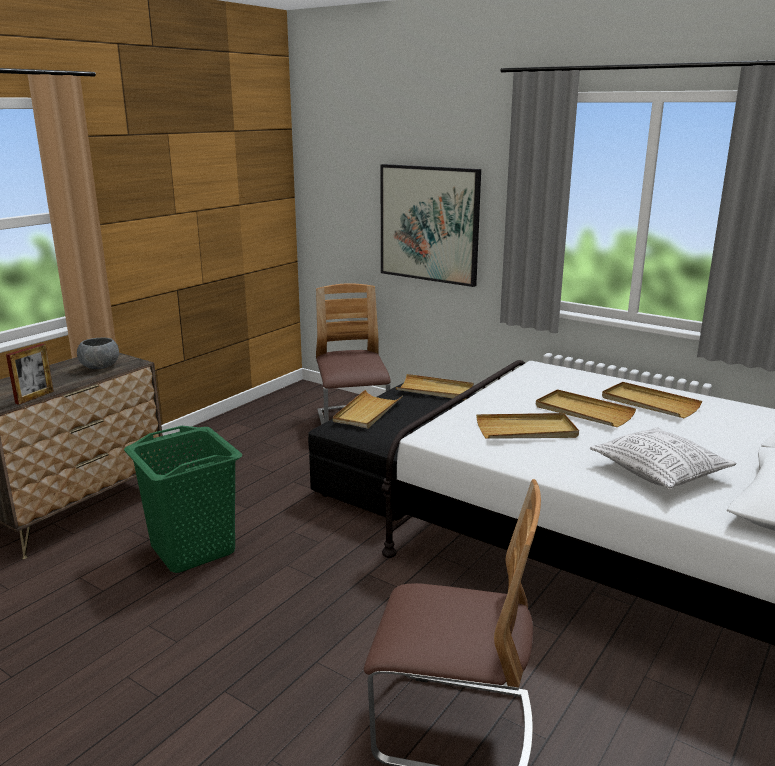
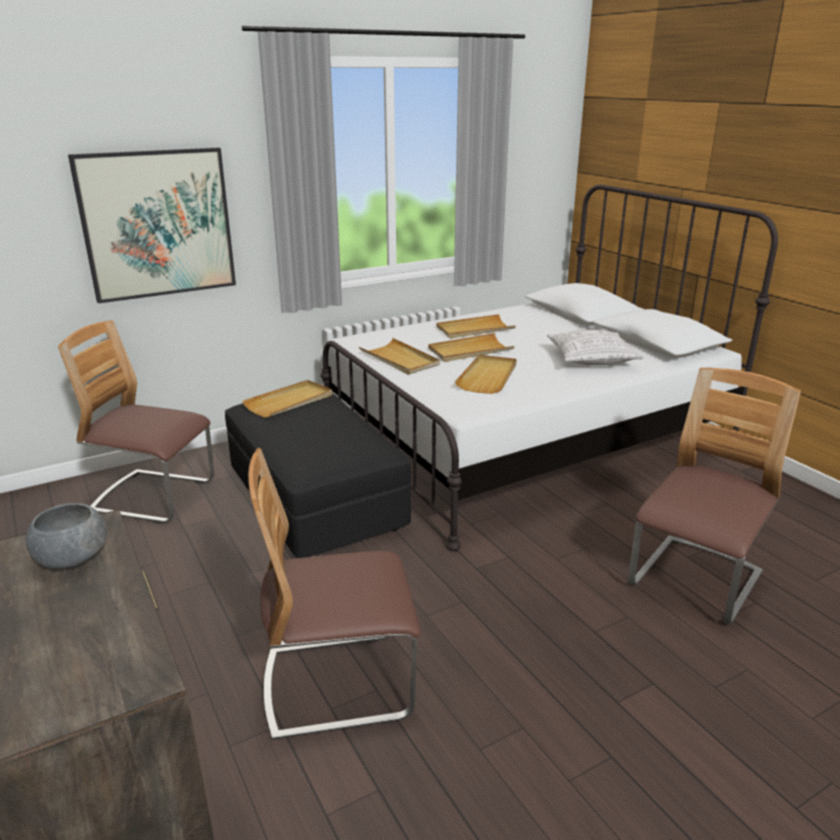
camera: 65 degrees left, 5 degrees up
(34, 397) = (148, 635): picture frame -> none
(193, 548) = (338, 684): green laundry basket -> chair
(367, 412) = (301, 445): beige tray -> beige tray (399, 359)

